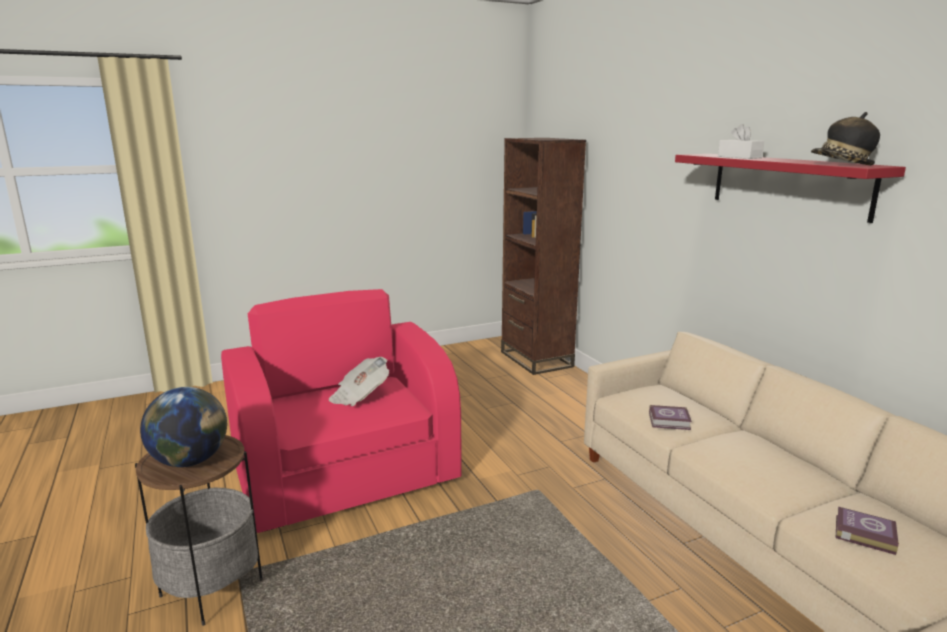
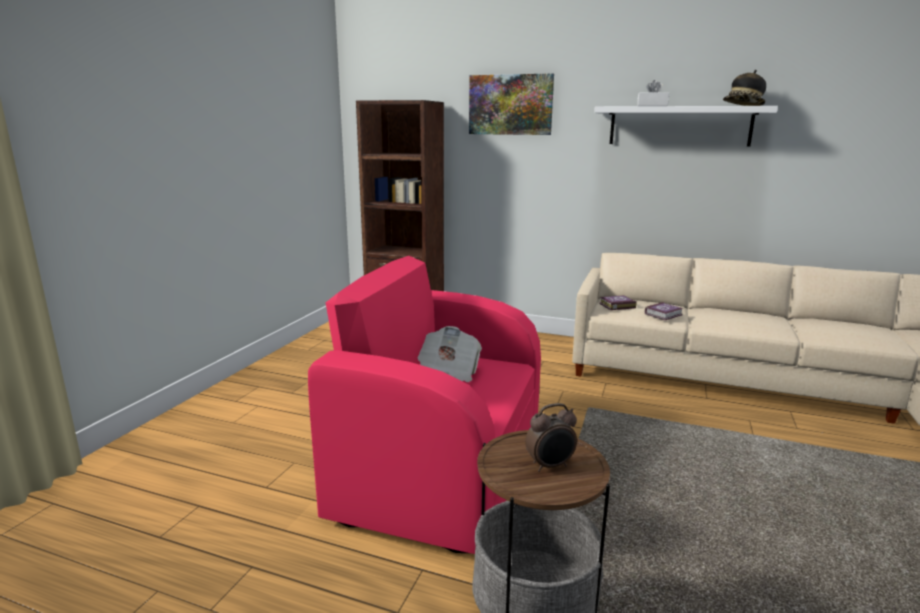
camera: 45 degrees left, 0 degrees up
(190, 461) = (550, 466): globe -> alarm clock
(635, 145) = (510, 105): none -> picture
(788, 184) = (679, 126): red shelf -> white shelf
(863, 533) = (843, 332): book -> book (616, 305)

